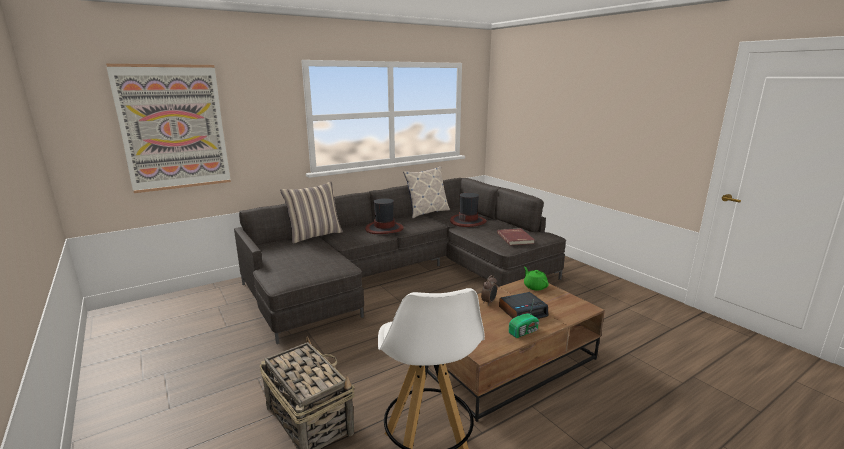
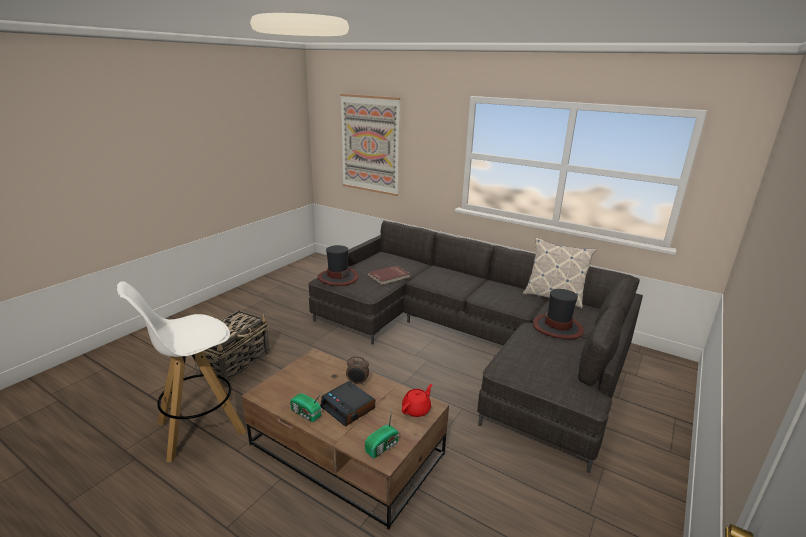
camera: 65 degrees right, 5 degrees up
(315, 235) = (423, 264): pillow -> none
(384, 228) = (472, 287): hat -> hat (337, 277)
(516, 238) = (538, 370): red book -> red book (389, 276)
(535, 286) = (416, 409): green teapot -> red teapot
(574, 306) = (383, 447): none -> radio

